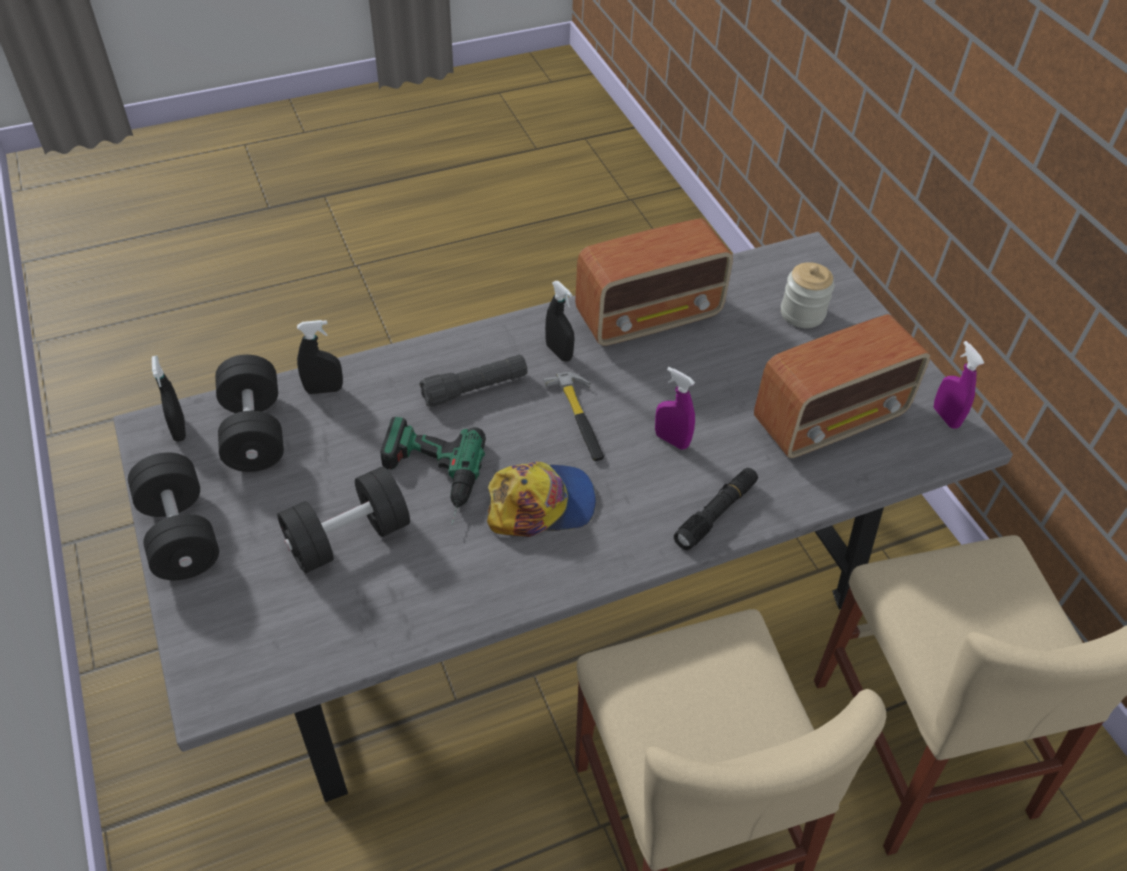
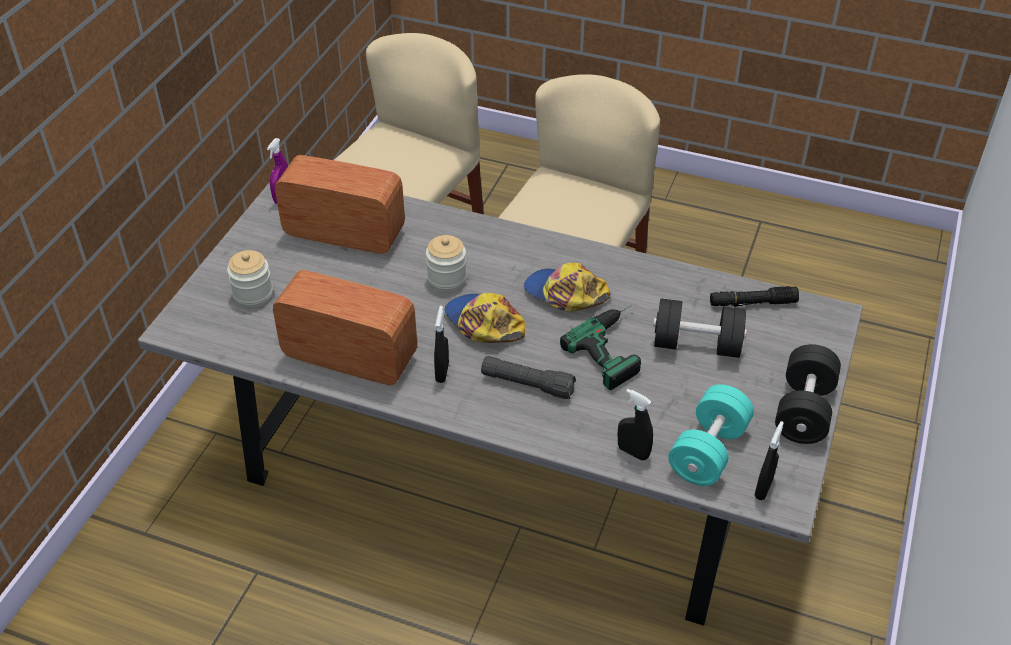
camera: 135 degrees left, 5 degrees down
(254, 432) = (708, 451): black dumbbell -> turquoise dumbbell
(580, 418) = (483, 323): hammer -> cap
(671, 440) = (447, 279): purple spray bottle -> jar
(716, 513) = (475, 233): black flashlight -> black flashlight (752, 303)

